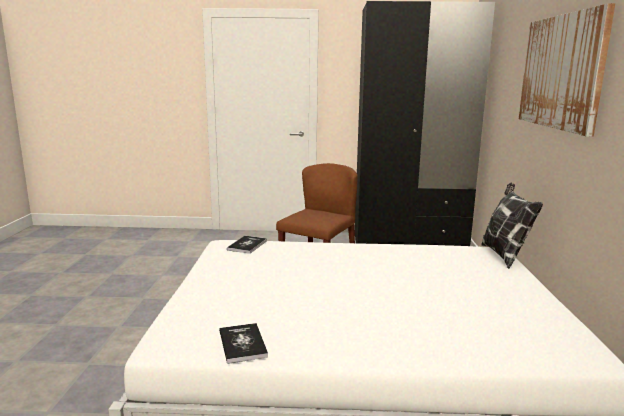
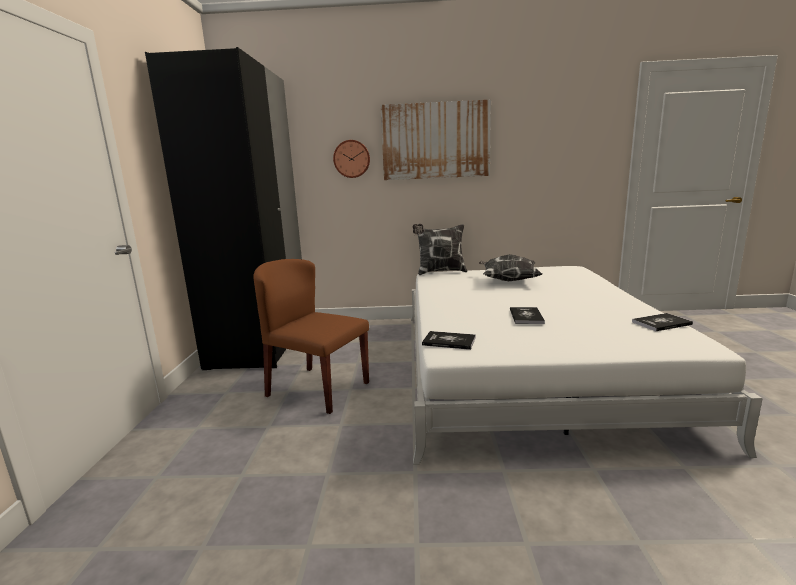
camera: 90 degrees left, 0 degrees up
(292, 275) = (526, 316): none -> book
(455, 286) = (508, 281): none -> pillow
(512, 89) = (352, 159): none -> wall clock

